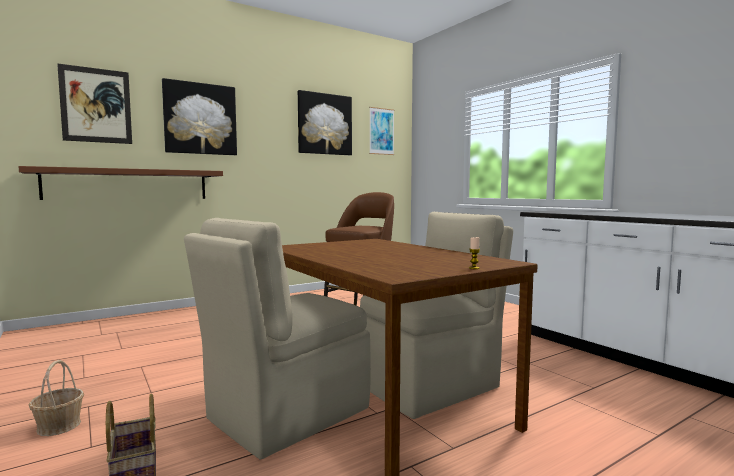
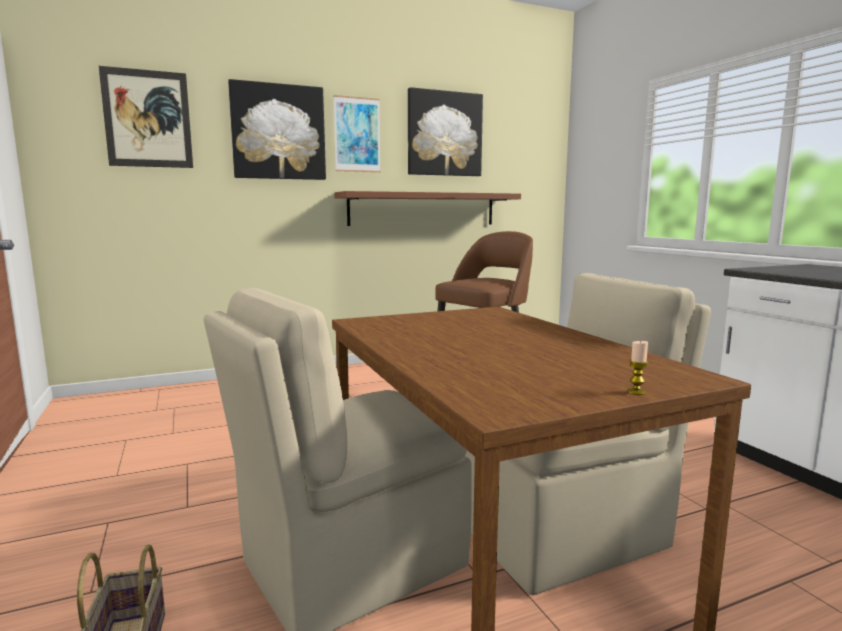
camera: 10 degrees right, 5 degrees up
(58, 426) = (64, 552): basket -> none
(128, 184) = (190, 220): brown shelf -> brown shelf (423, 209)
(381, 131) = (524, 141): picture -> picture (357, 135)

